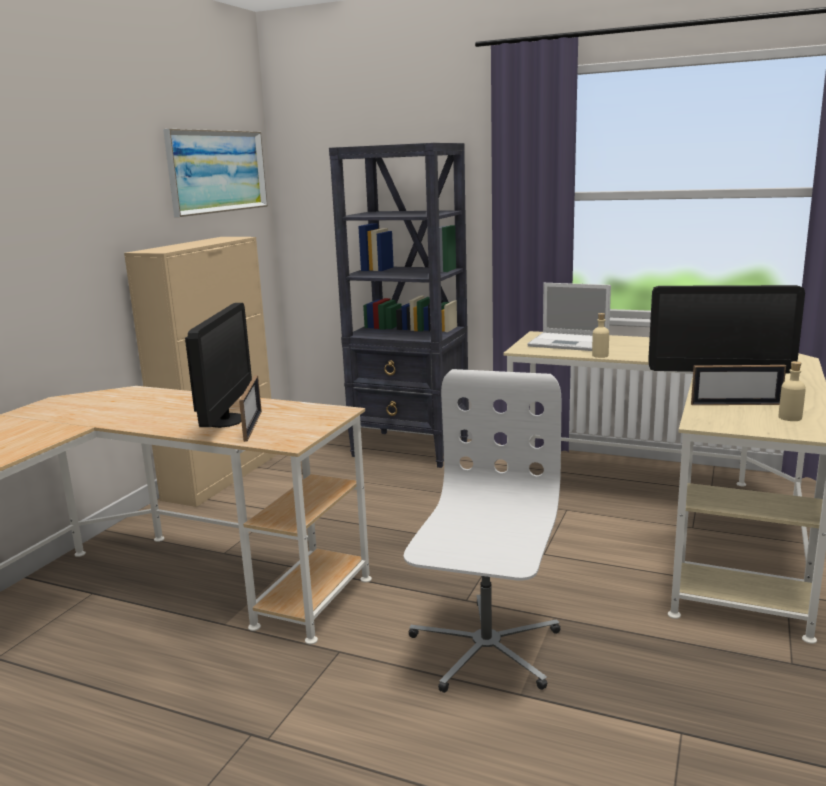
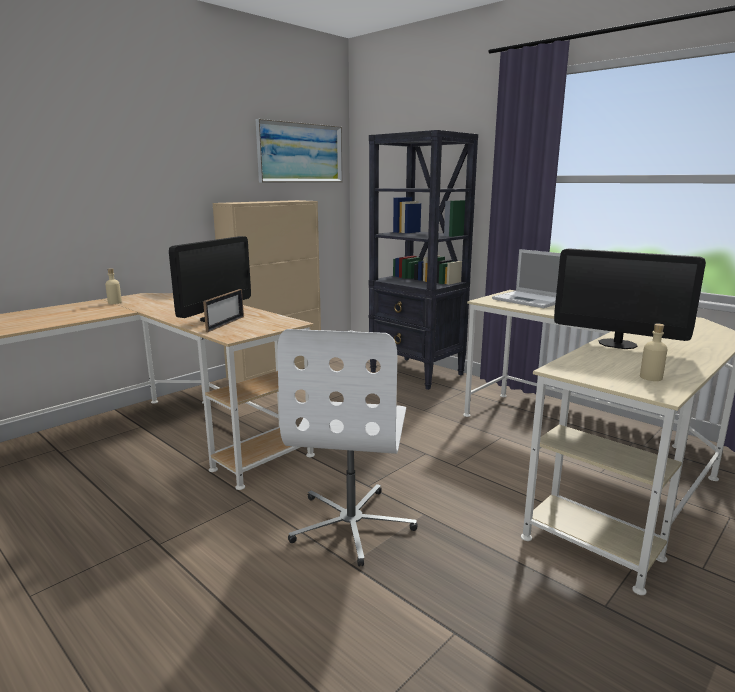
camera: 20 degrees right, 0 degrees up
(485, 648) = (352, 523): white office chair -> white office chair turned 150 degrees clockwise
(600, 355) = (542, 311): beige bottle -> beige bottle (115, 302)
(736, 404) = (612, 360): picture frame -> none

